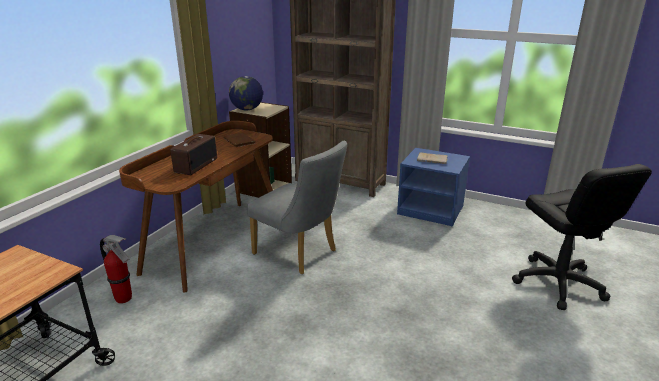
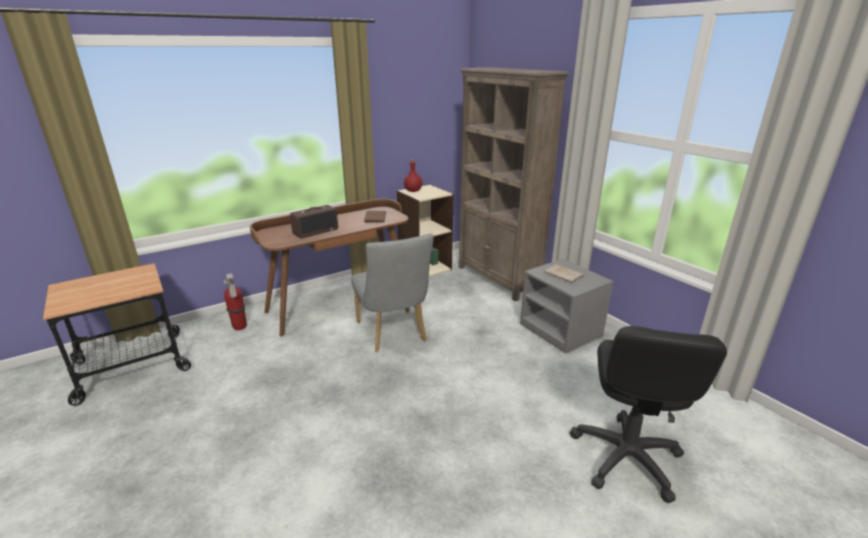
camera: 30 degrees right, 0 degrees up
(247, 109) = (412, 191): globe -> red bottle
(431, 210) = (561, 330): blue nightstand -> grey nightstand

